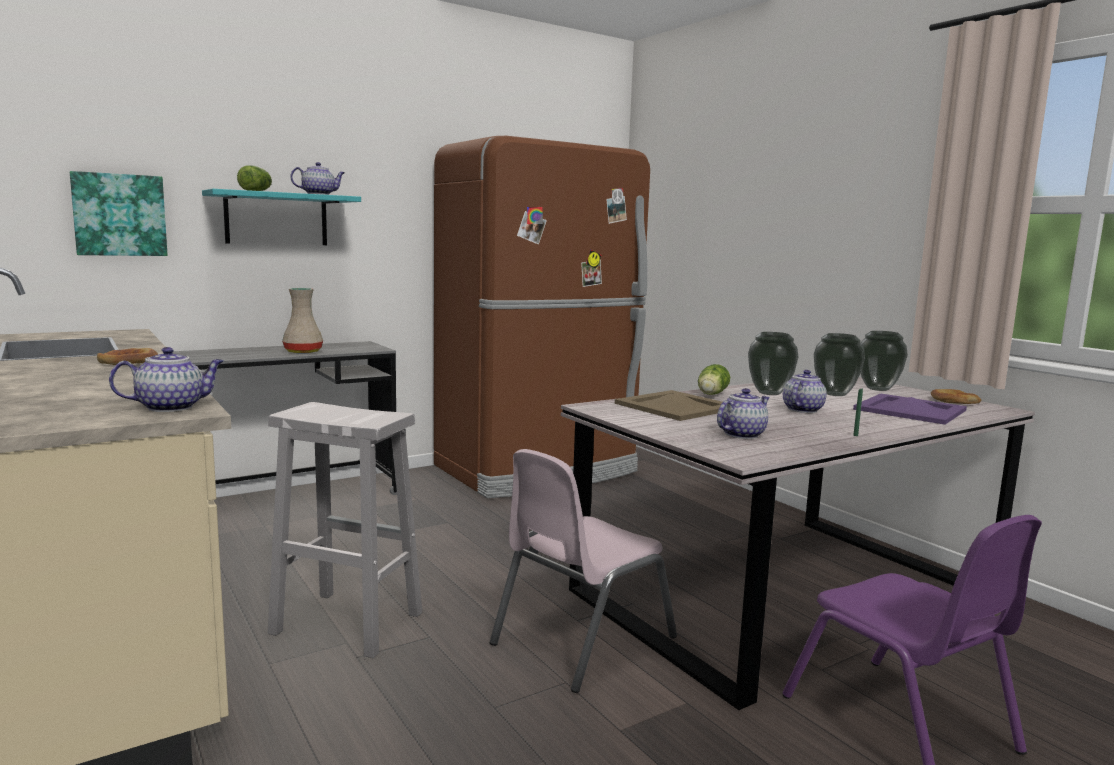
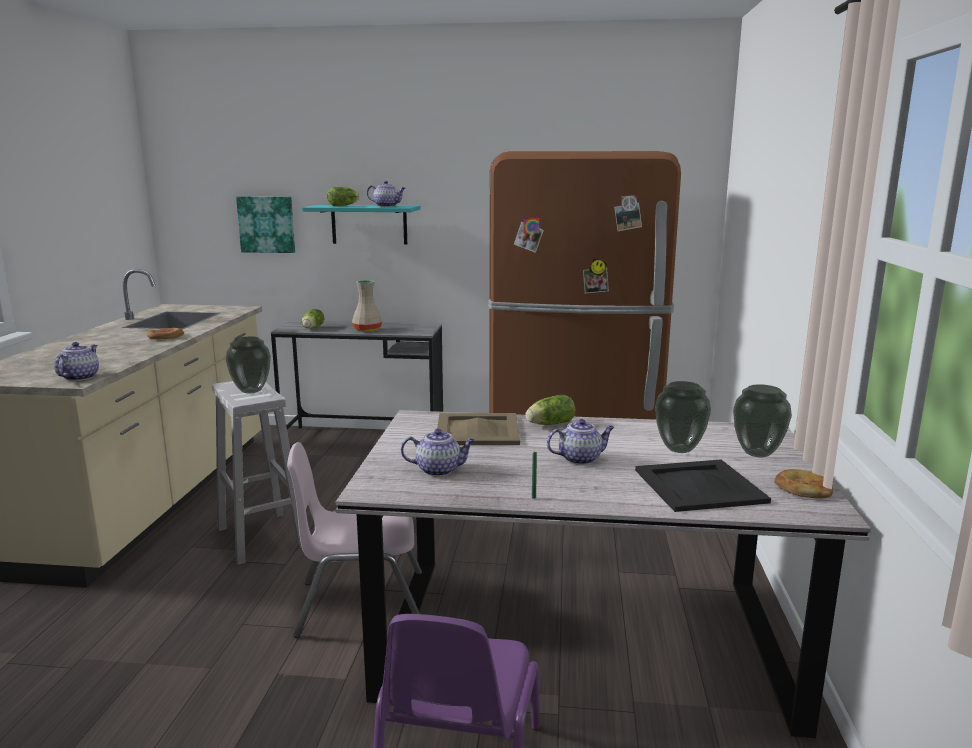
camera: 40 degrees right, 5 degrees up
(172, 407) = (80, 377): teapot -> teapot turned 90 degrees counterclockwise
(224, 356) = (312, 328): none -> lettuce
(768, 393) = (611, 433): vase -> vase (251, 390)
(909, 410) = (698, 485): purple tray -> black tray

